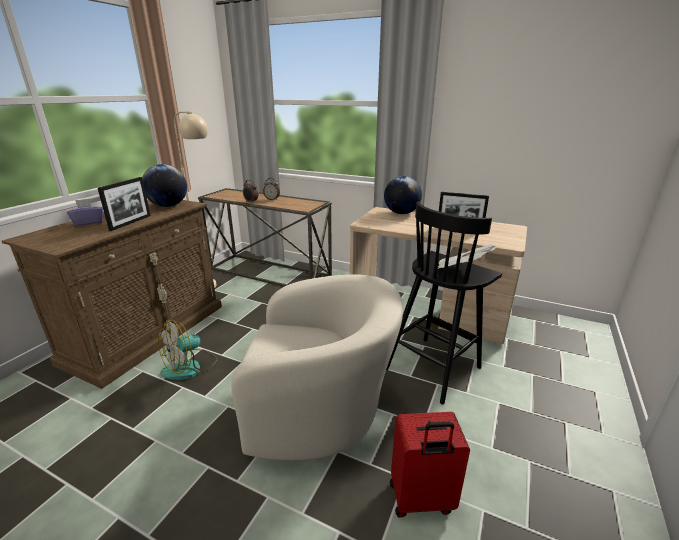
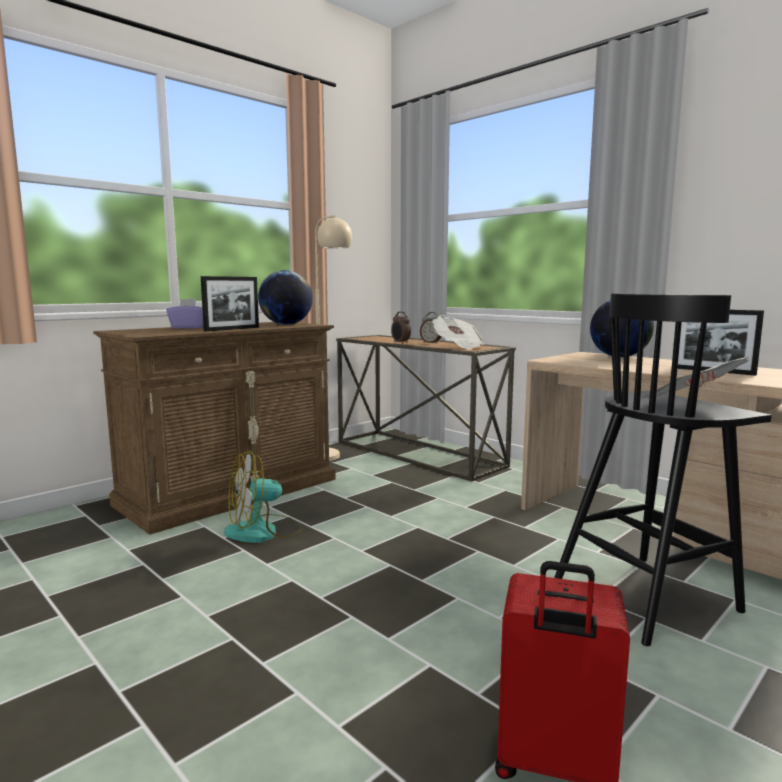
camera: 20 degrees right, 15 degrees down
(294, 205) = (458, 346): none -> newspaper
(318, 414) = (419, 614): beige armchair -> none

